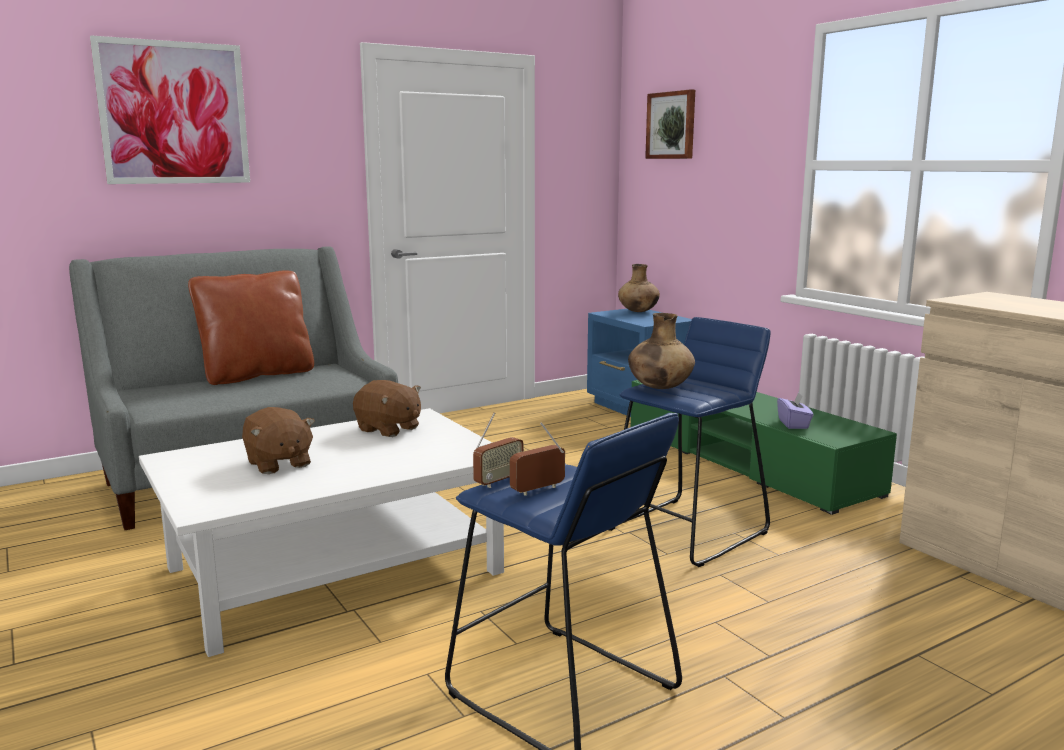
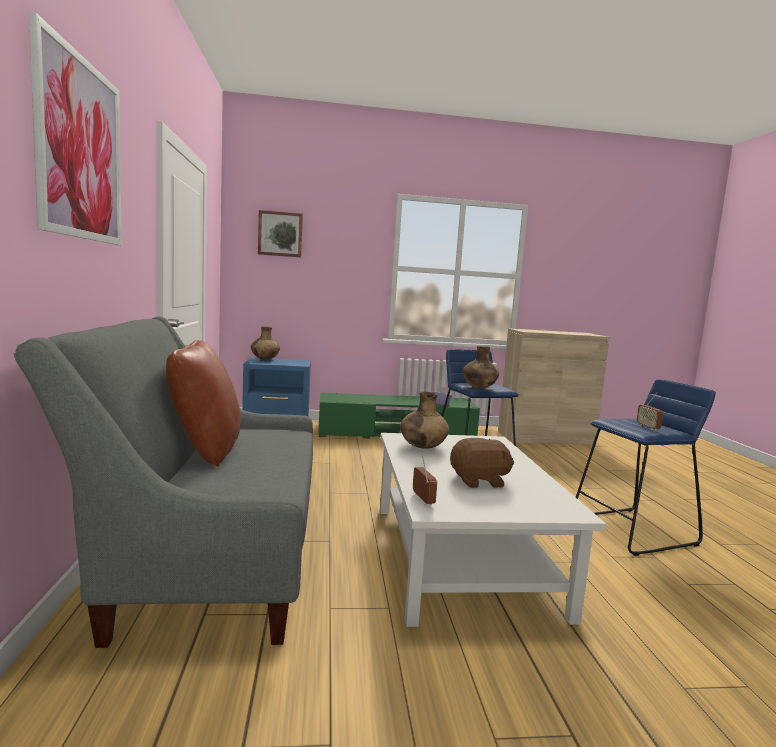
camera: 65 degrees left, 5 degrees down
(388, 429) = (422, 447): brown plush toy -> brown vase
(498, 481) = (635, 430): radio -> radio (422, 499)

